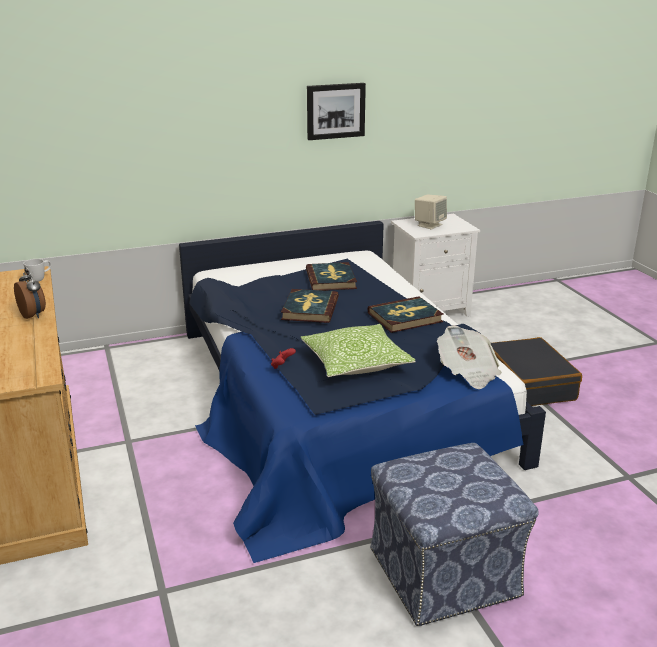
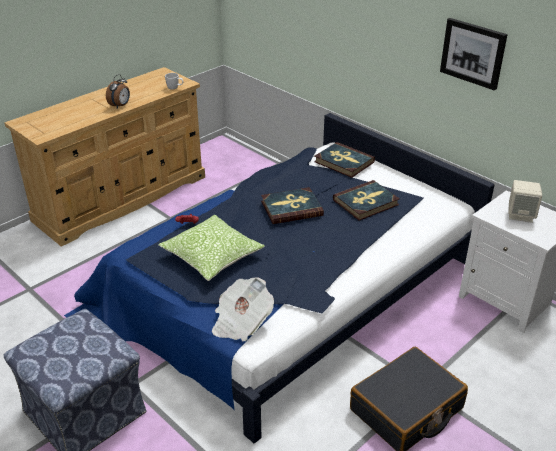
camera: 65 degrees right, 10 degrees up
(405, 317) = (316, 260): book -> book (344, 162)

